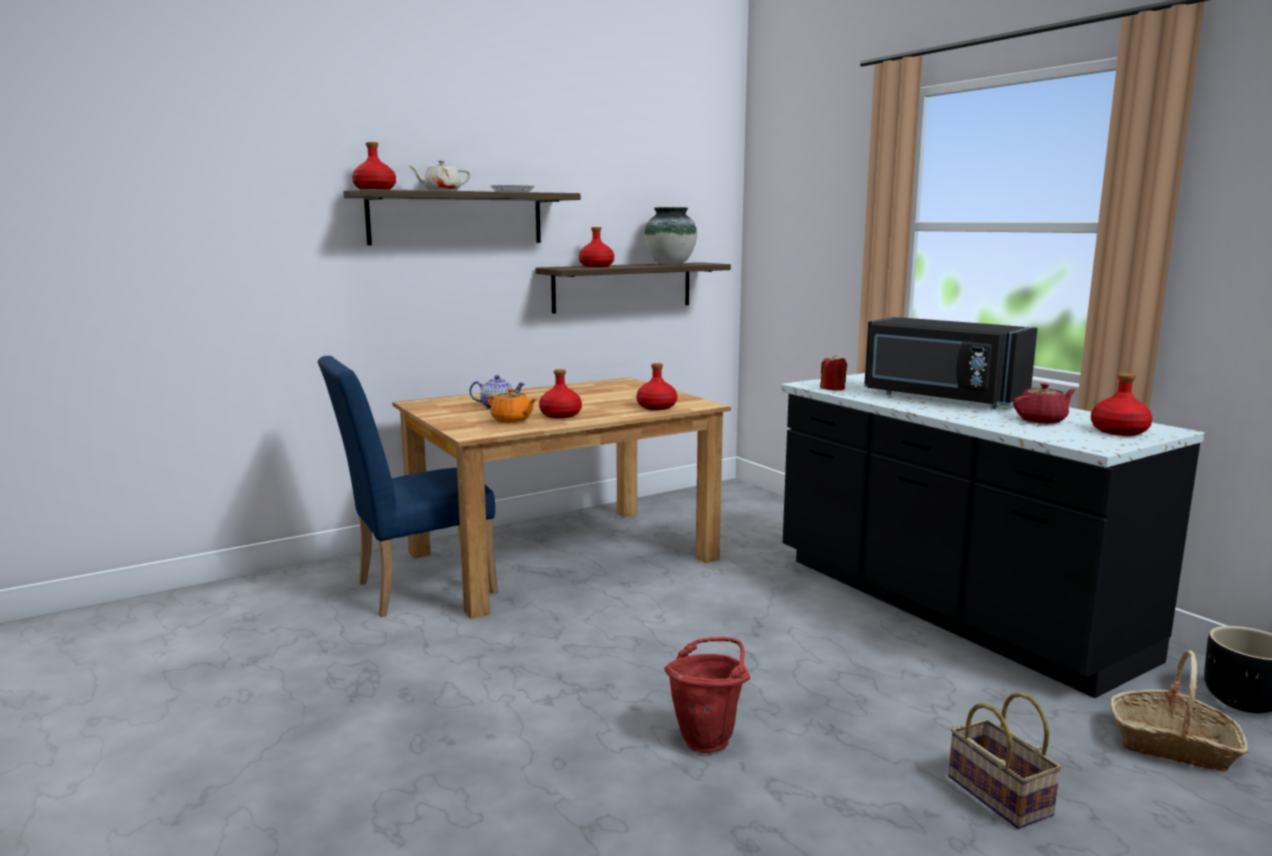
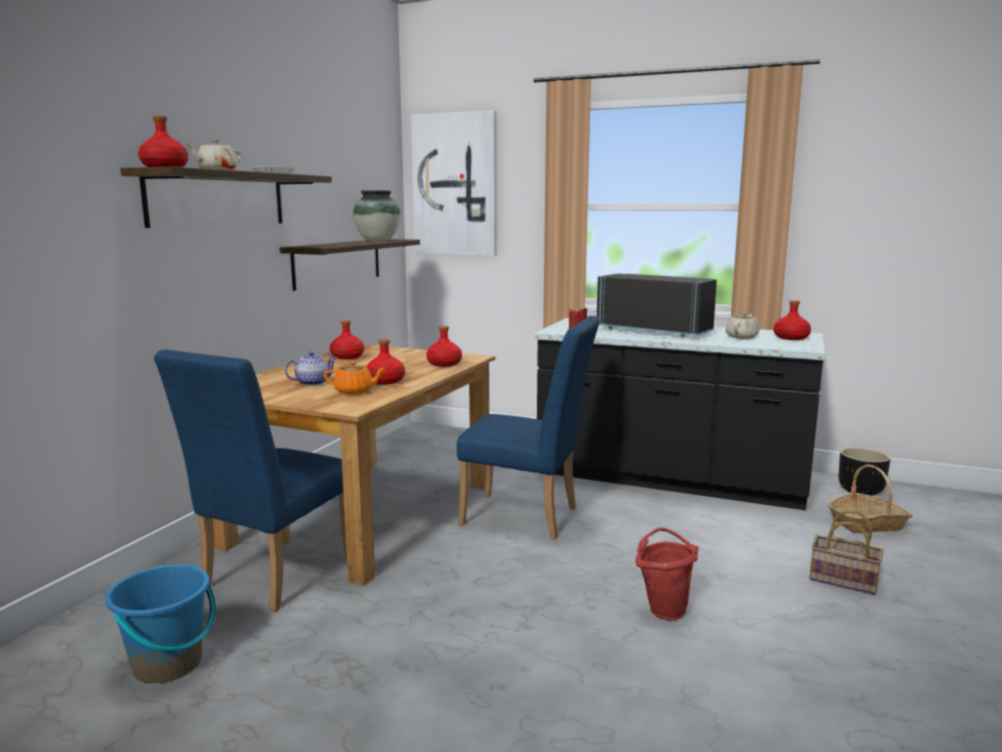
camera: 35 degrees left, 0 degrees up
(266, 630) = (168, 664): none -> blue bucket
(596, 266) = (330, 244): red bottle -> red bottle (347, 357)
(709, 603) = (528, 517): none -> blue chair
(788, 199) = (455, 185): none -> picture
(941, 398) = (656, 330): black microwave -> black microwave turned 150 degrees counterclockwise
(1042, 420) = (742, 337): red teapot -> beige teapot

